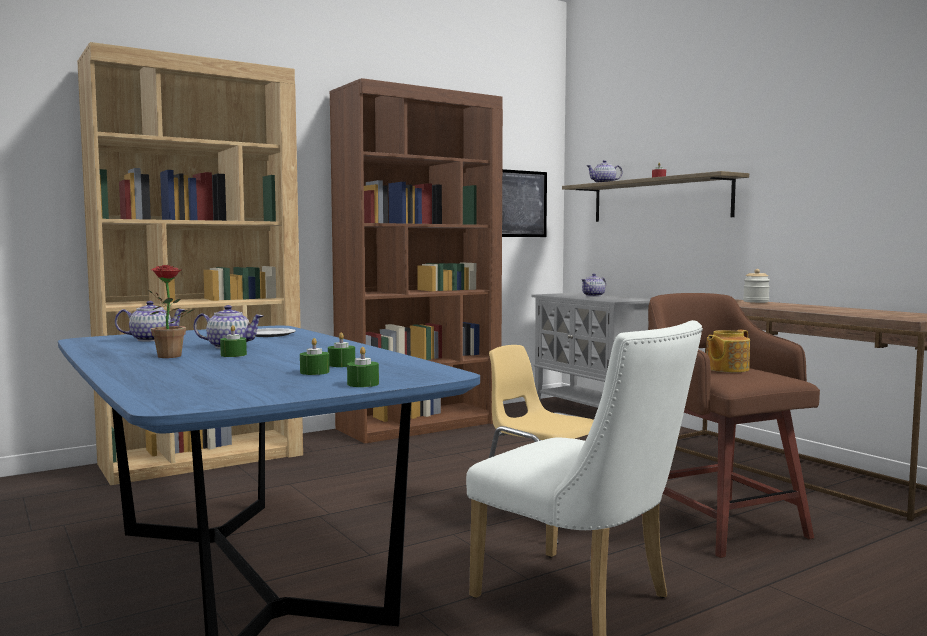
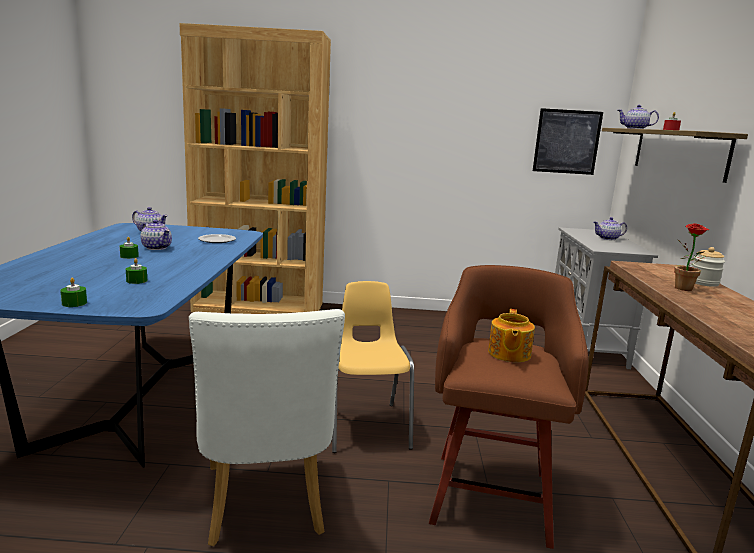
camera: 35 degrees right, 10 degrees up
(171, 357) = (100, 251): potted plant -> potted plant (685, 289)
(314, 372) = (99, 284): green candle -> none
(420, 425) = (427, 319): brown bookcase -> none
(726, 369) = (508, 354): teapot -> teapot turned 75 degrees counterclockwise

